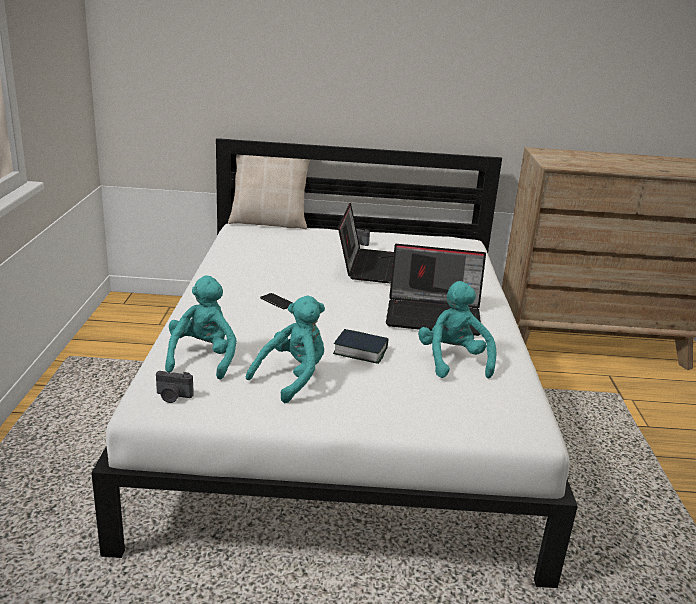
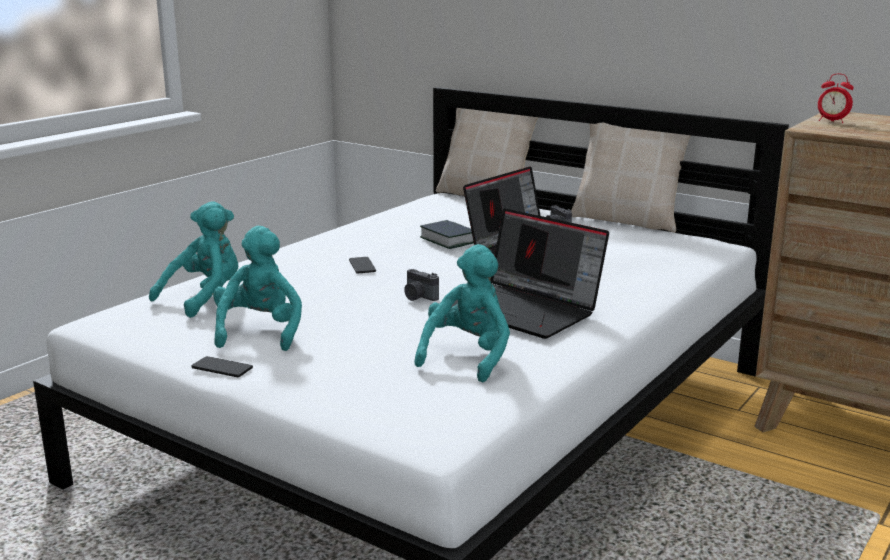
camera: 35 degrees right, 5 degrees down
(173, 397) = (125, 321): camera -> camera (418, 297)
(292, 378) = (259, 332): turquoise plush toy -> turquoise plush toy turned 75 degrees counterclockwise
(317, 417) = (222, 368): none -> phone
(360, 351) = (374, 325): book -> book (448, 240)
(389, 230) = (627, 220): none -> beige pillow
(549, 157) = (832, 121): none -> alarm clock

